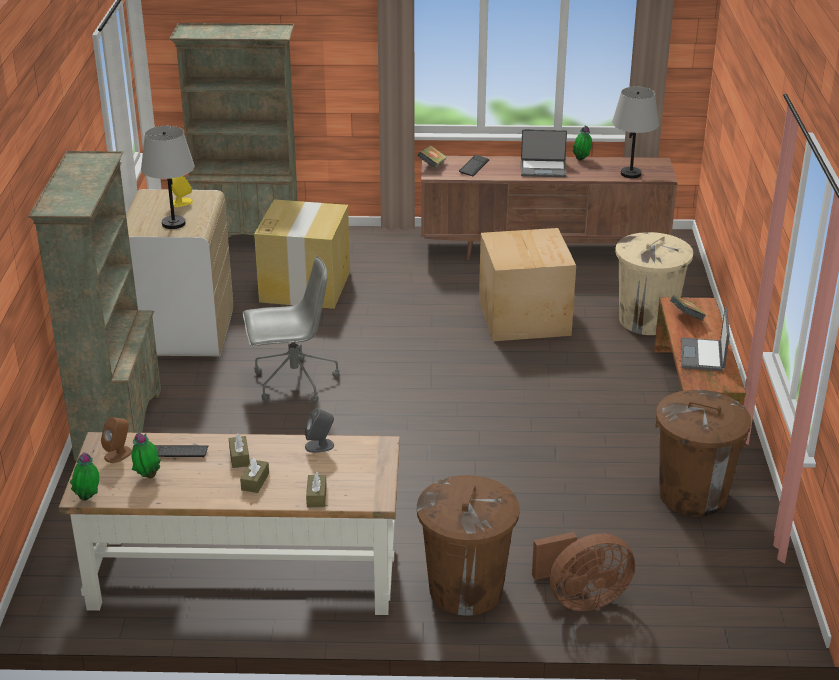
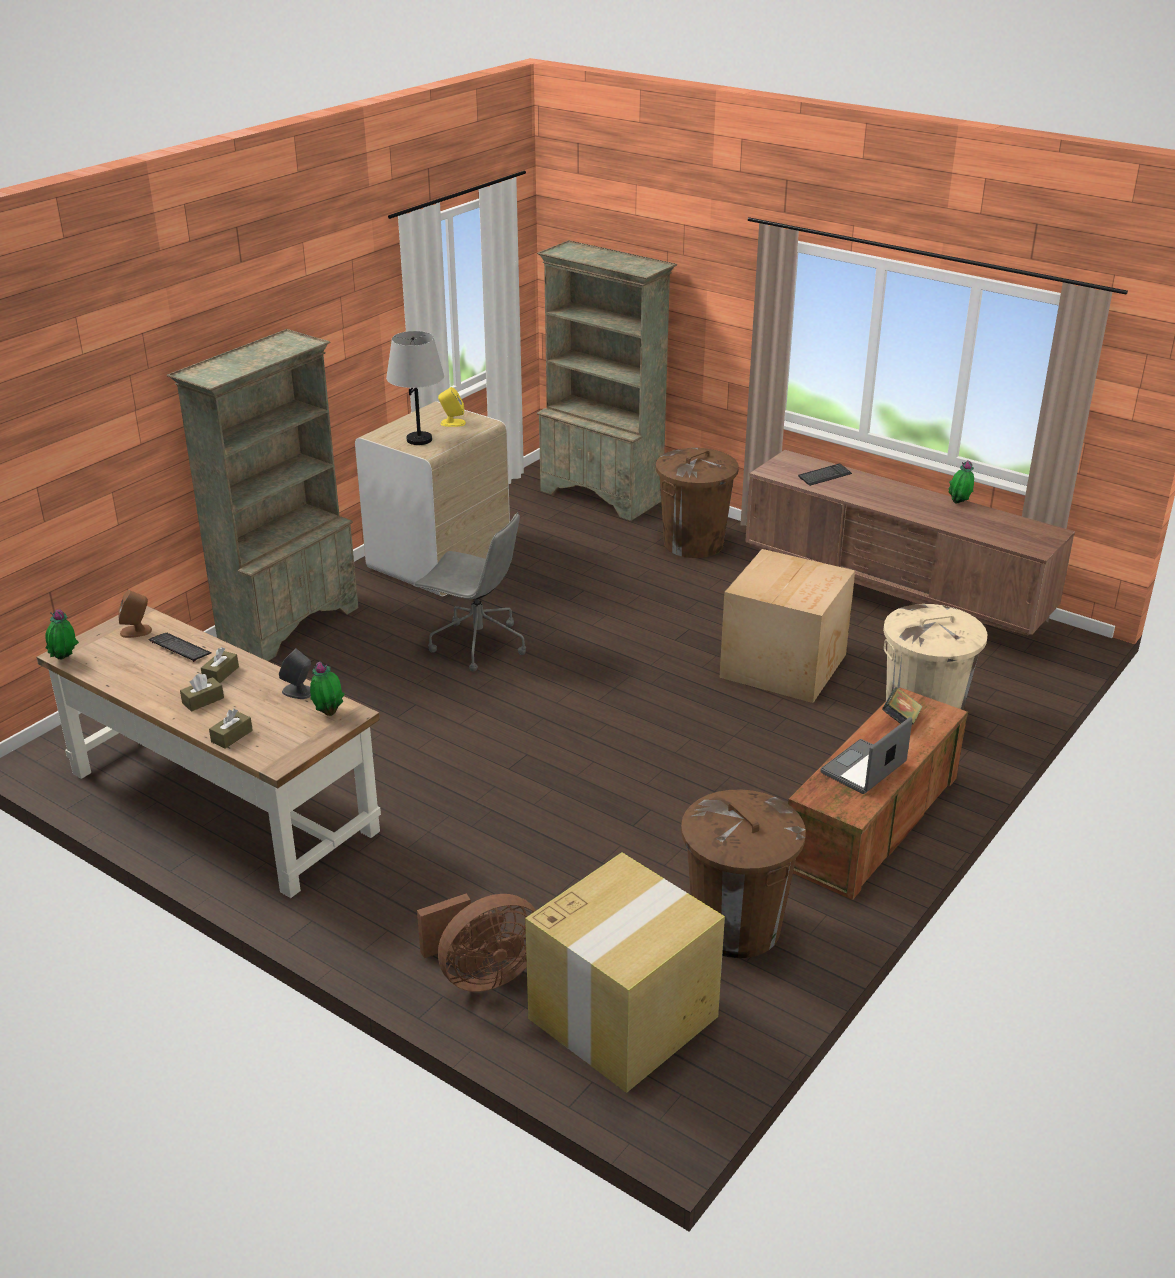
camera: 35 degrees right, 0 degrees up
(147, 476) = (131, 659): potted plant -> potted plant (328, 712)
(305, 286) = (600, 557): cardboard box -> cardboard box (624, 1016)
(432, 166) = (780, 463): book -> none
(466, 589) = (387, 910): brown trash can -> brown trash can (694, 543)
(543, 169) = (899, 500): laptop -> none
(581, 599) = (483, 975): brown fan -> brown fan turned 45 degrees counterclockwise
(630, 173) = (999, 535): grey table lamp -> none

